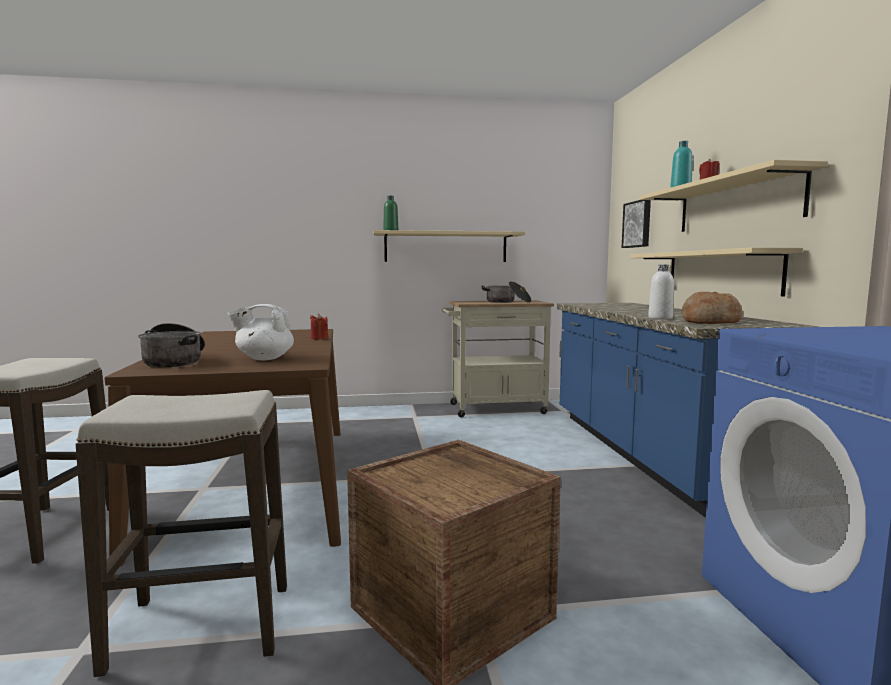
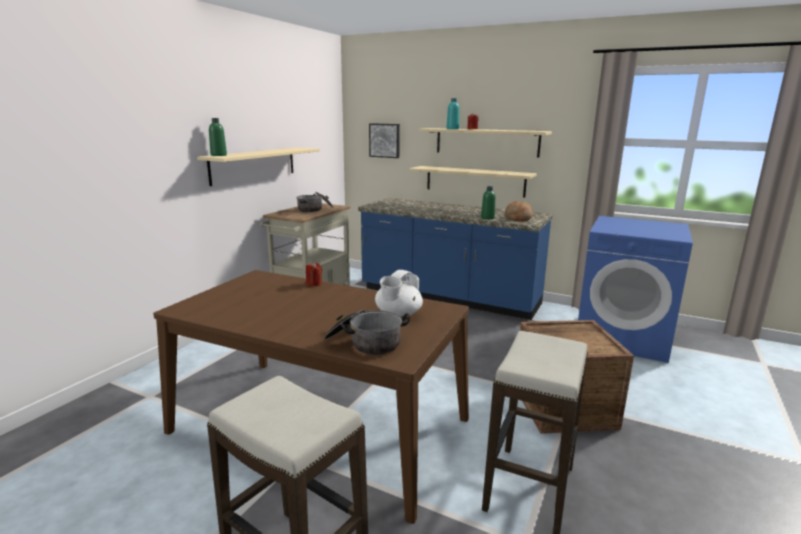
camera: 55 degrees left, 10 degrees up
(660, 318) = (487, 218): white bottle -> green bottle

